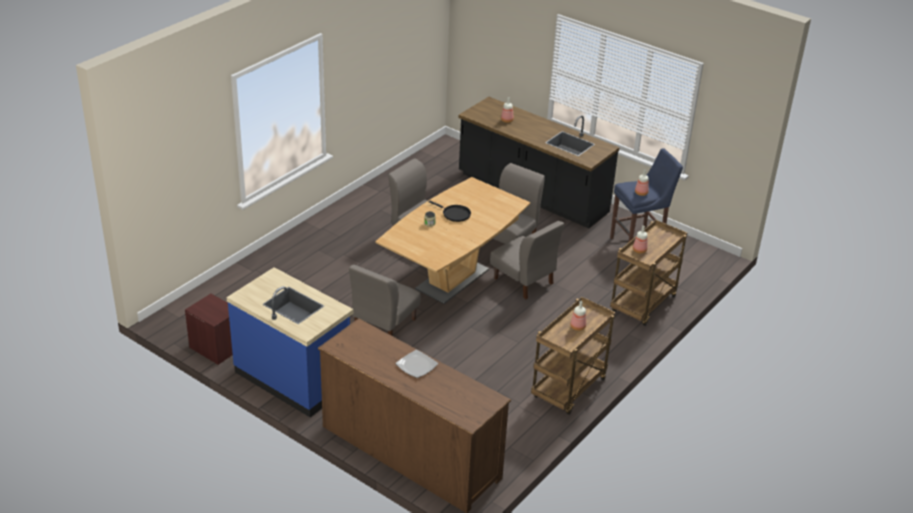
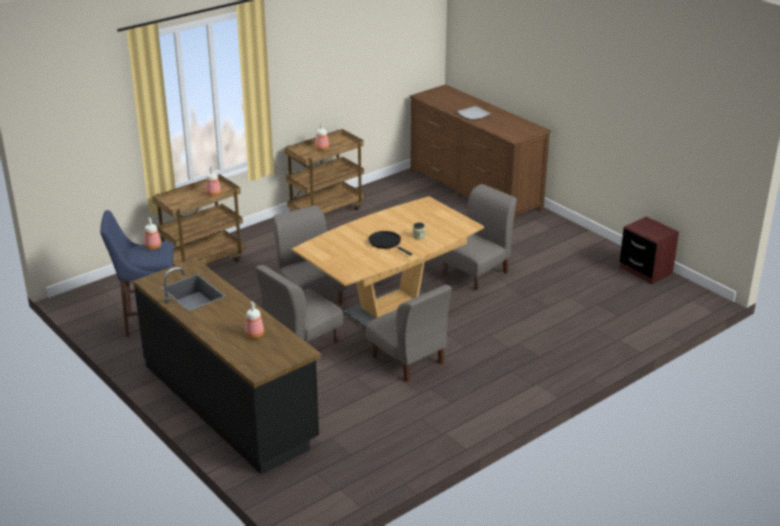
camera: 165 degrees left, 5 degrees down
(293, 378) = (568, 241): blue counter -> none

